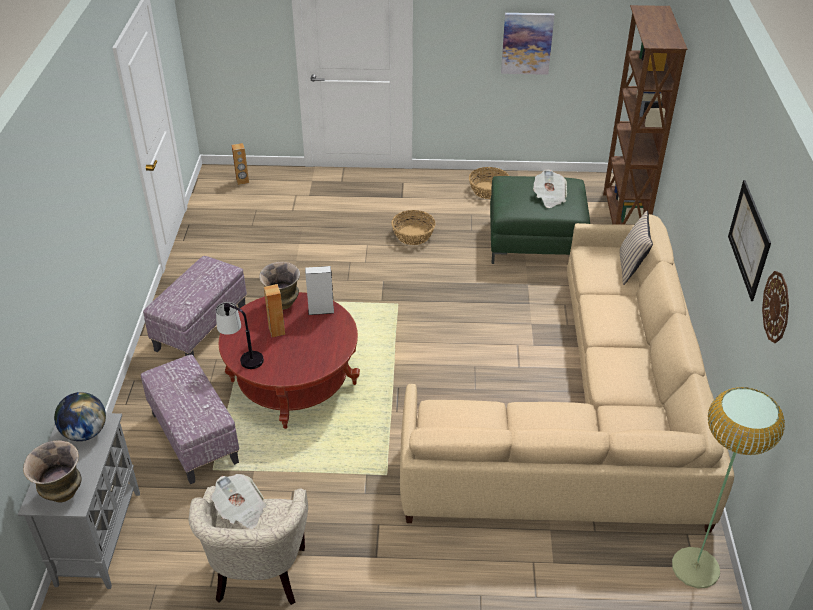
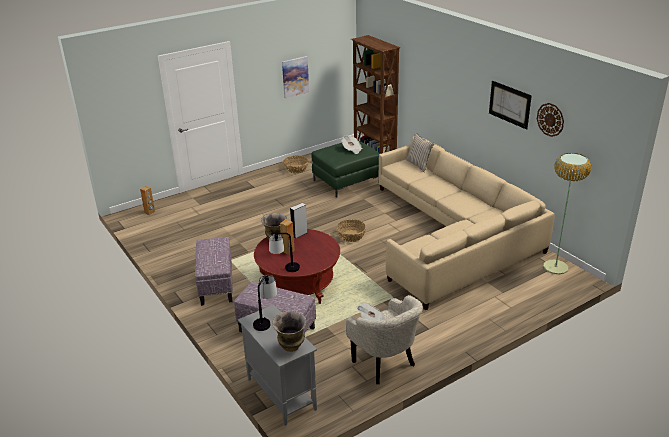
camera: 35 degrees left, 10 degrees down
(85, 432) = (265, 320): globe -> table lamp
(413, 235) = (281, 200): basket -> basket (351, 236)

